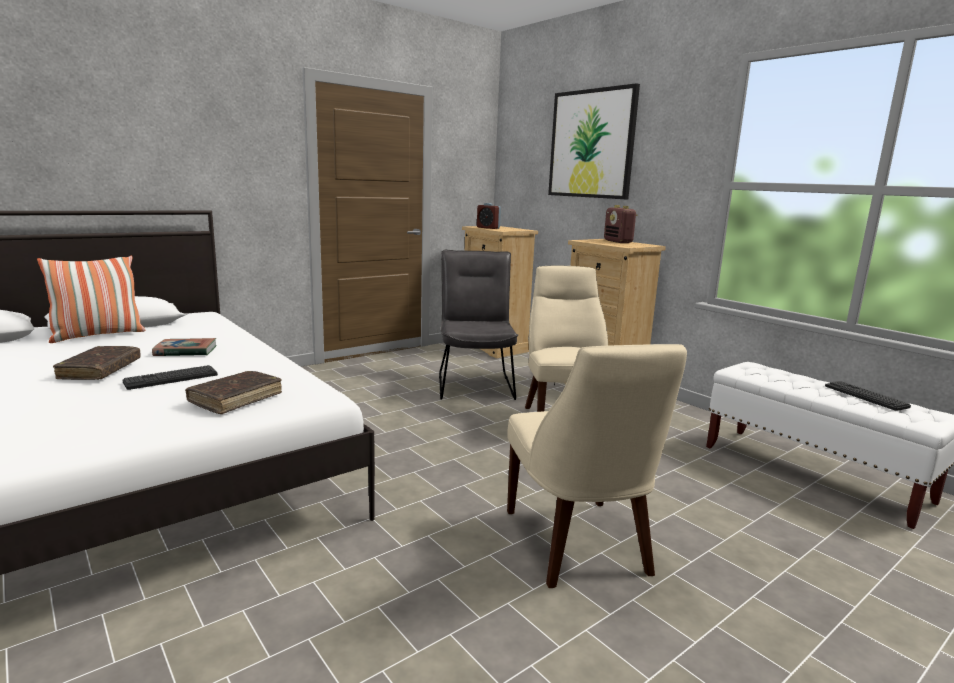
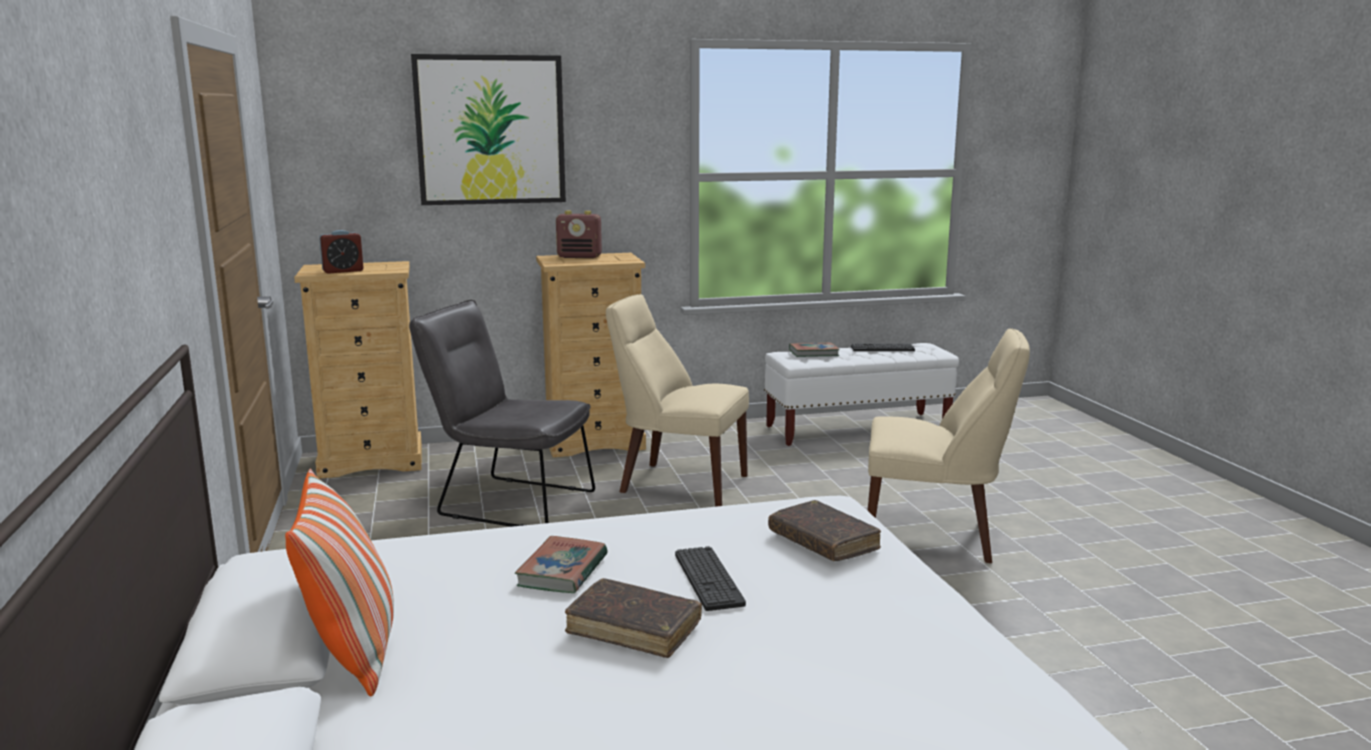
camera: 65 degrees left, 0 degrees up
(777, 373) = (813, 353): none -> book

